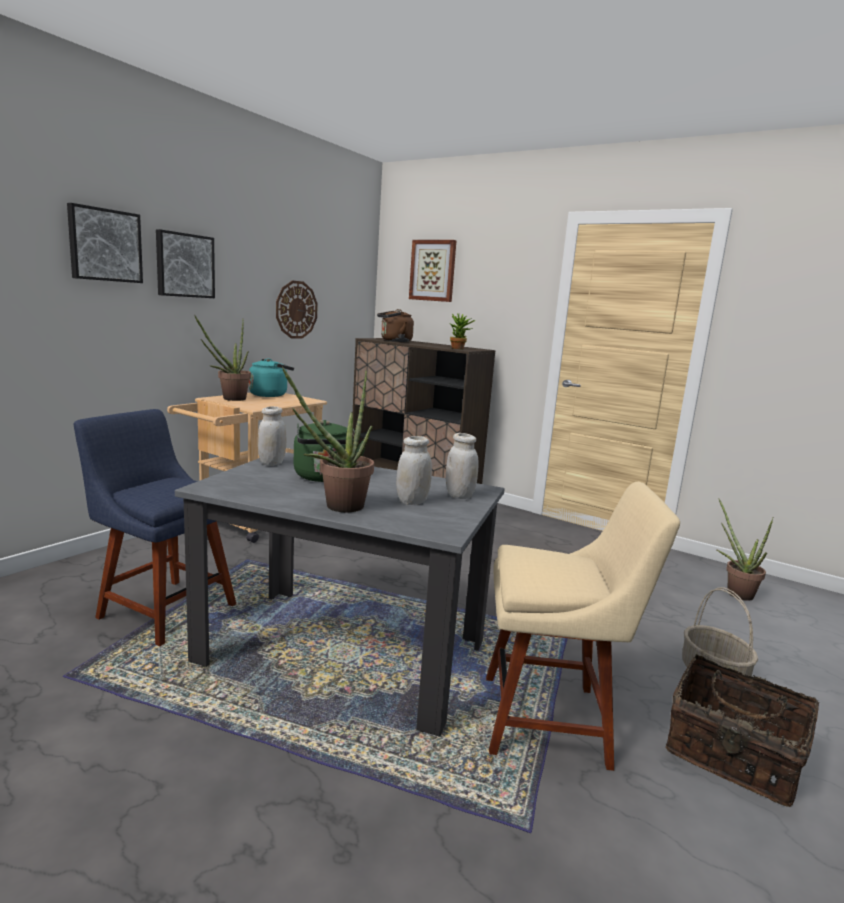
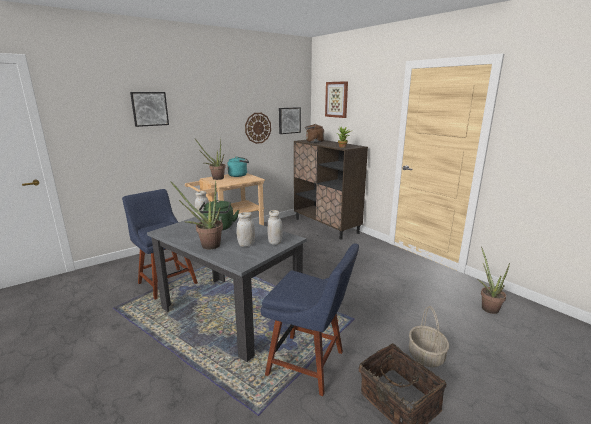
camera: 20 degrees right, 5 degrees up
(184, 265) = (191, 113): picture -> picture (289, 120)
(552, 720) = (309, 364): beige chair -> blue chair

